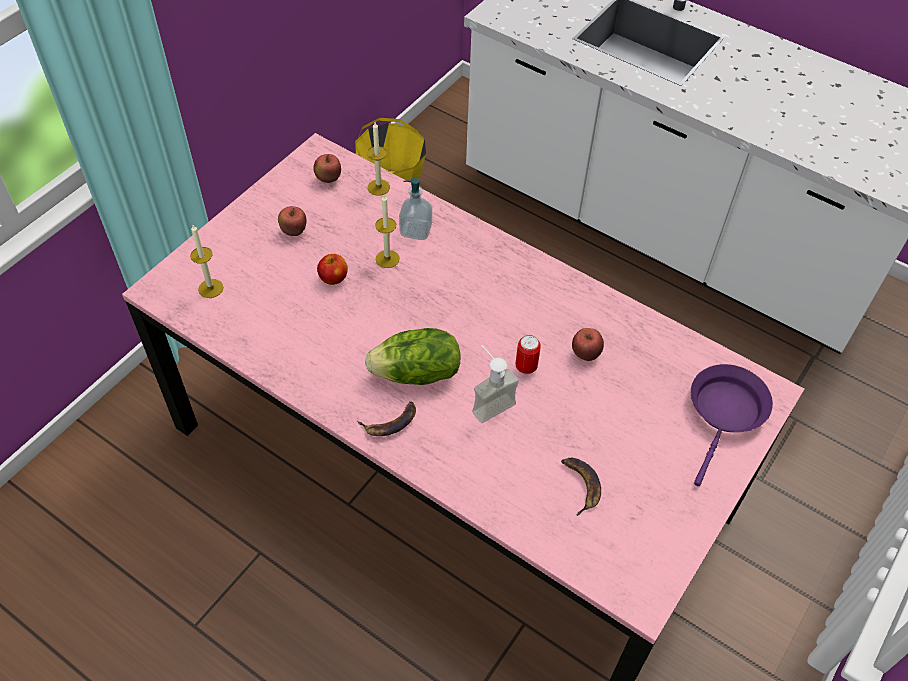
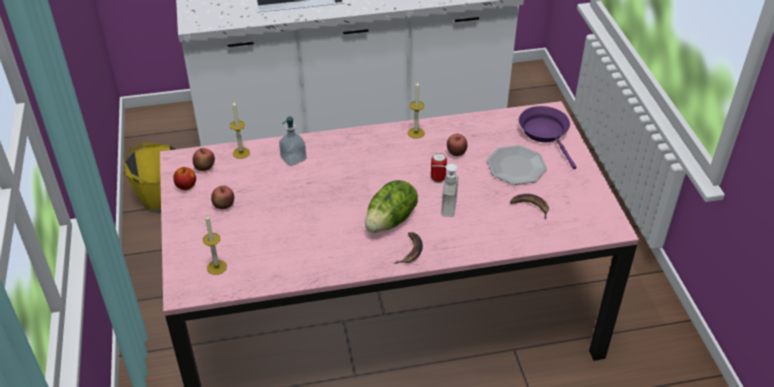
camera: 45 degrees left, 10 degrees down
(333, 278) = (282, 211): apple -> apple (186, 186)
(387, 259) = (298, 182): candle -> candle (416, 133)
(631, 424) = (516, 166): none -> plate

